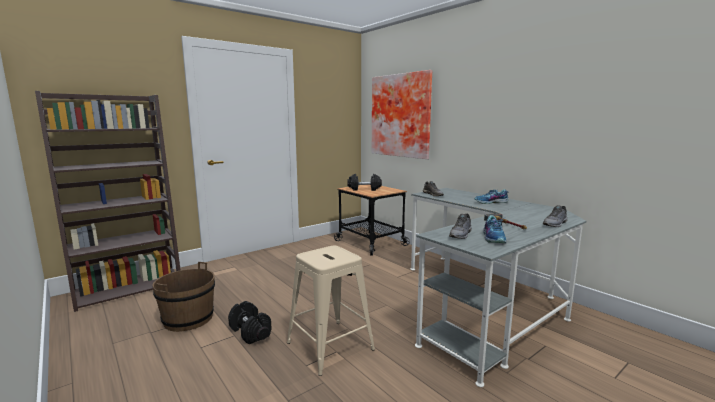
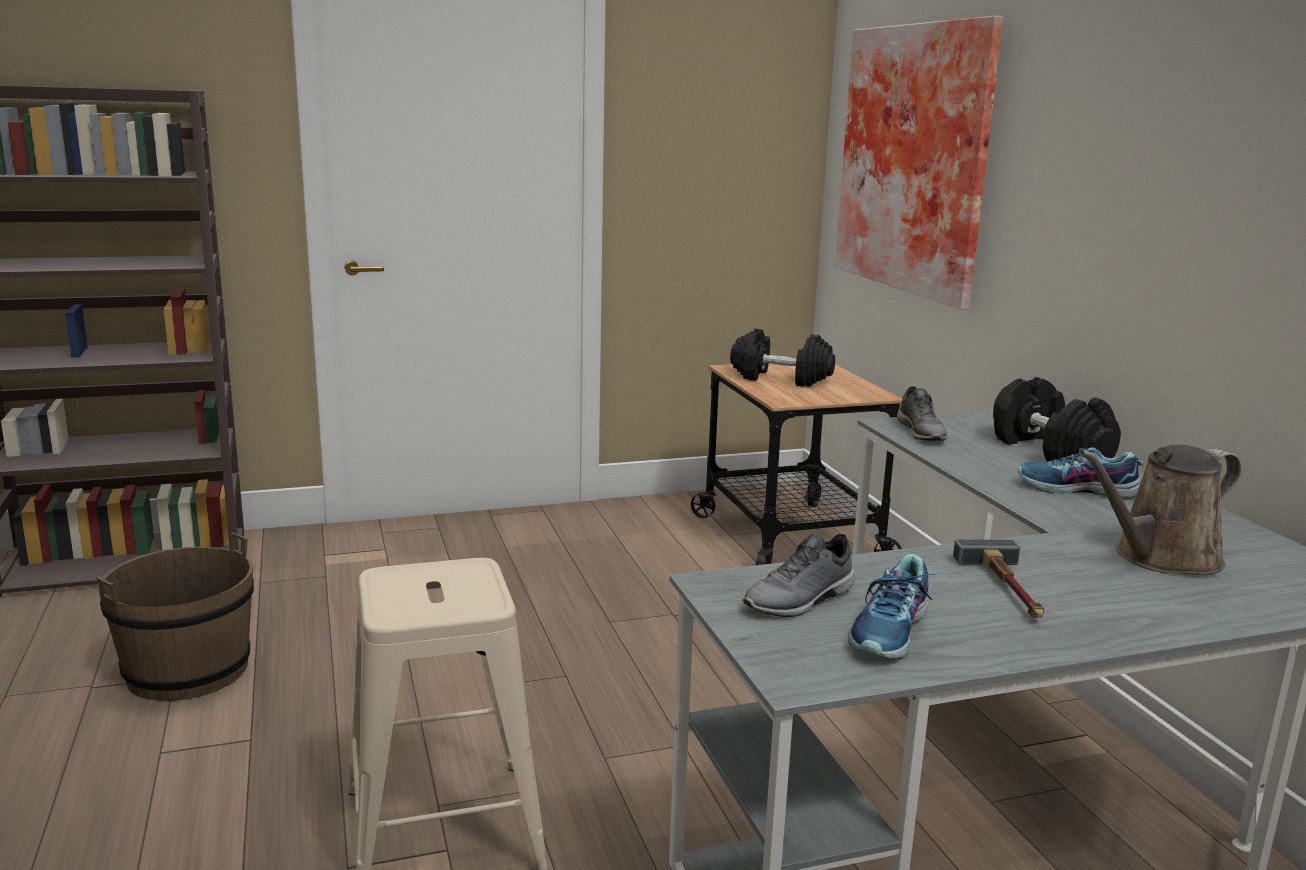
camera: 20 degrees right, 5 degrees up
(250, 332) = (292, 740): black dumbbell -> black dumbbell (1051, 450)
(531, 214) = (1160, 558): none -> brown watering can
(555, 224) = (1189, 616): grey shoe -> none

